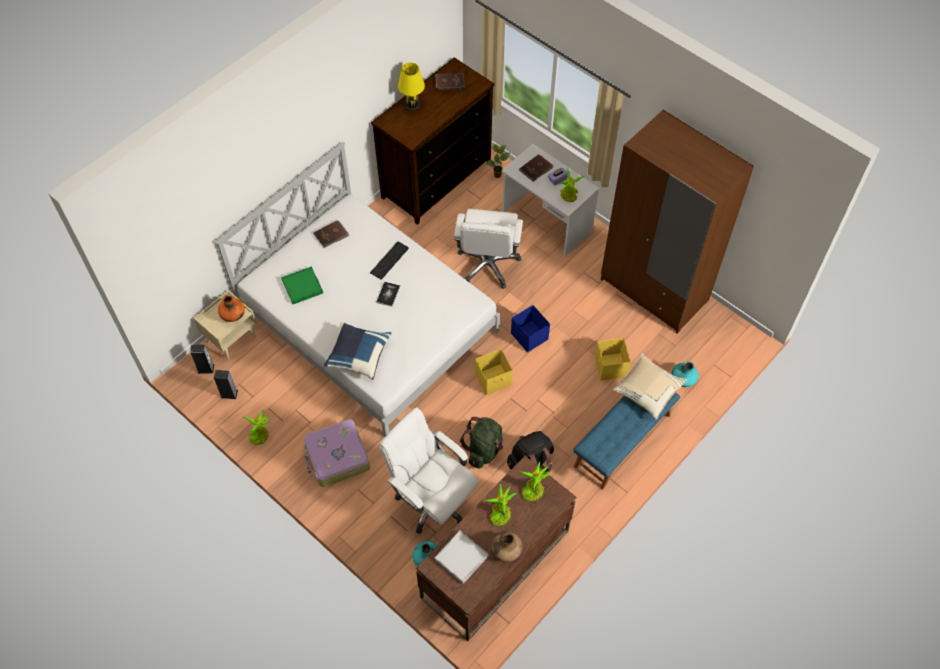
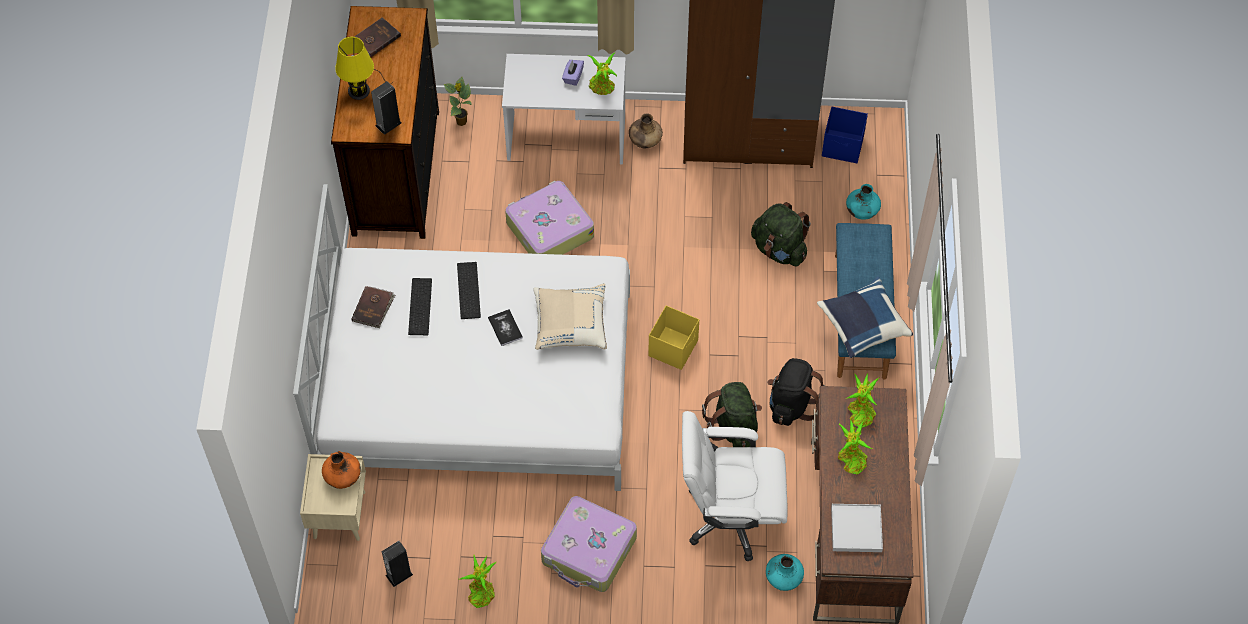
camera: 40 degrees left, 0 degrees up
(206, 368) = (342, 568): speaker -> speaker (388, 124)
(302, 286) = (399, 387): green tray -> none
(355, 250) = (419, 306): none -> keyboard
(358, 355) = (538, 415): blue pillow -> blue pillow (862, 325)
(488, 265) = (549, 229): white office chair -> suitcase
(506, 551) = (891, 490): brown vase -> brown vase (645, 141)
(529, 337) = (668, 276): blue storage box -> blue storage box (843, 147)
(536, 169) = (538, 80): brown book -> none
(610, 367) = (779, 250): yellow storage box -> green backpack
(647, 391) = (857, 241): beige pillow -> beige pillow (570, 325)

